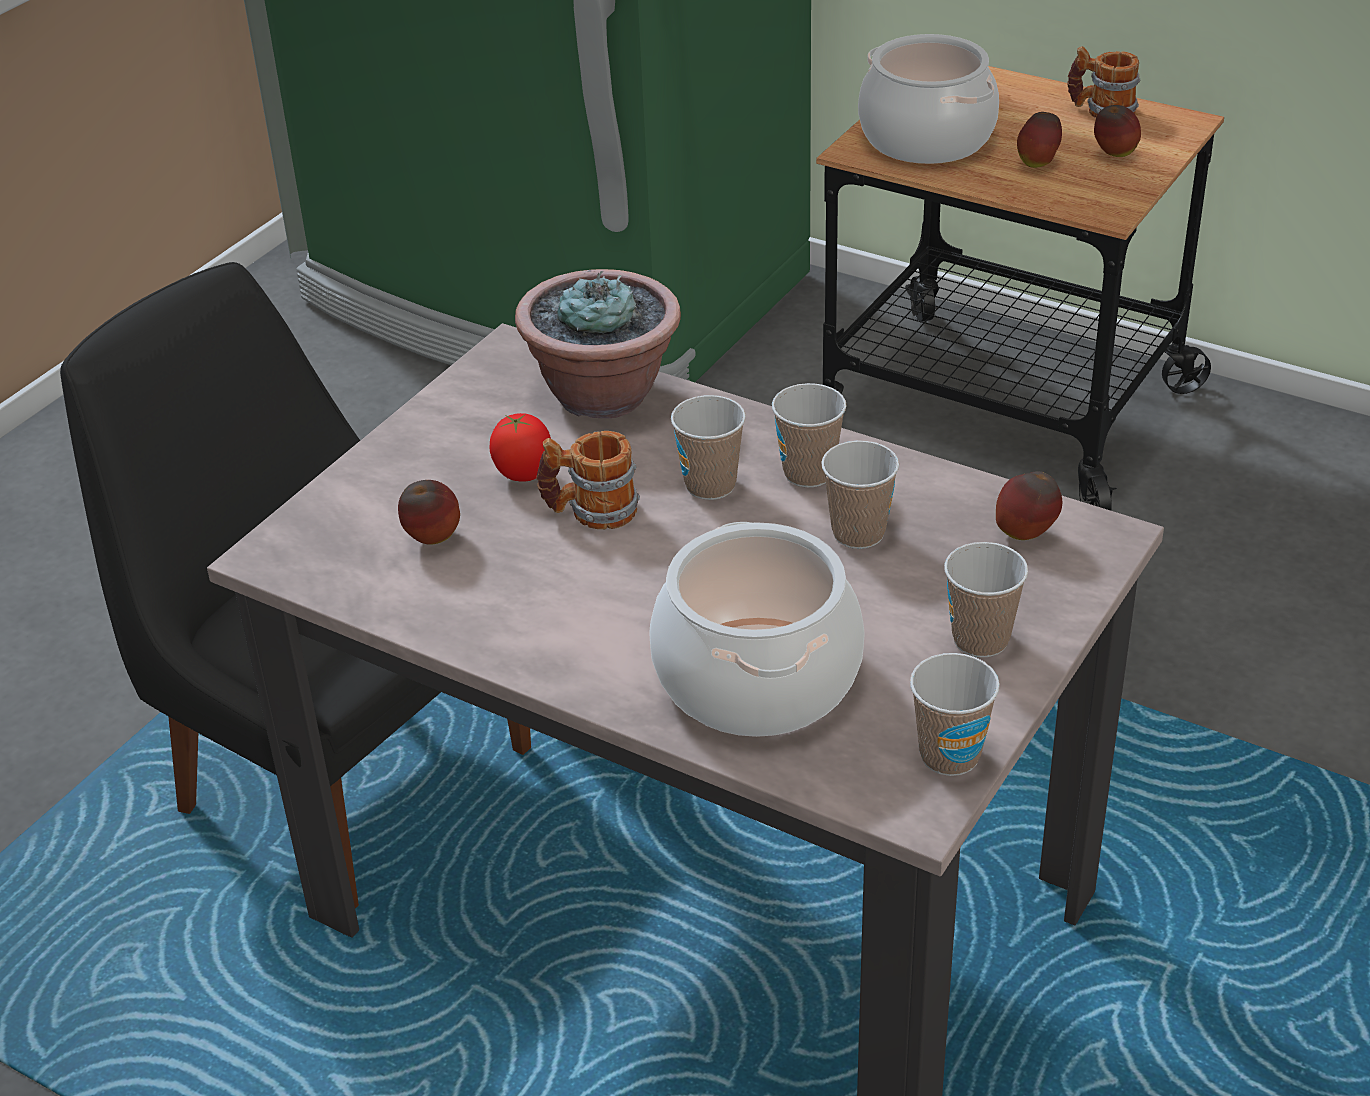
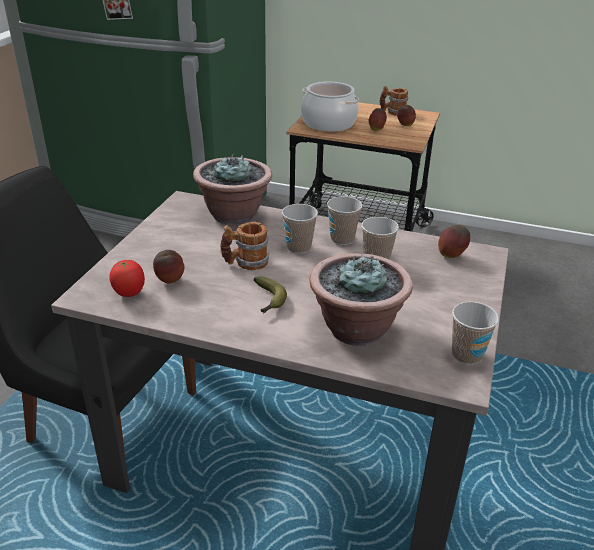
camera: 15 degrees left, 5 degrees down
(523, 476) = (207, 250): tomato -> tomato (129, 294)
(608, 600) = (268, 301): none -> banana
(756, 677) = (356, 328): cooking pot -> potted plant
(980, 640) = (454, 301): cup -> none

